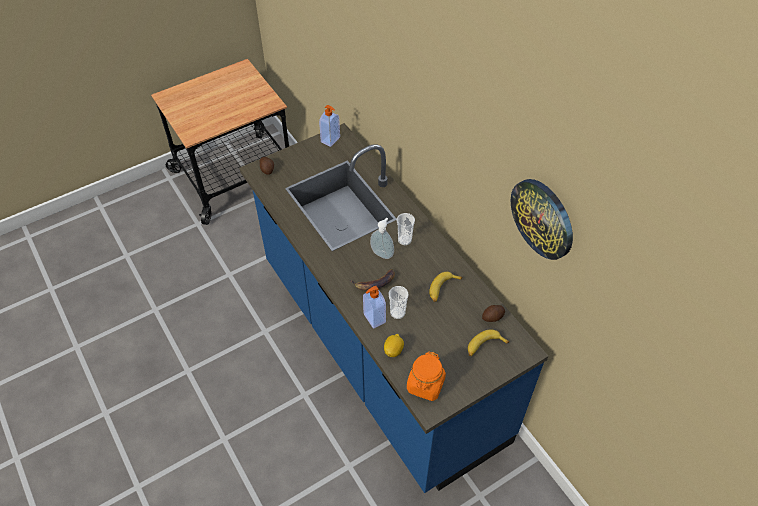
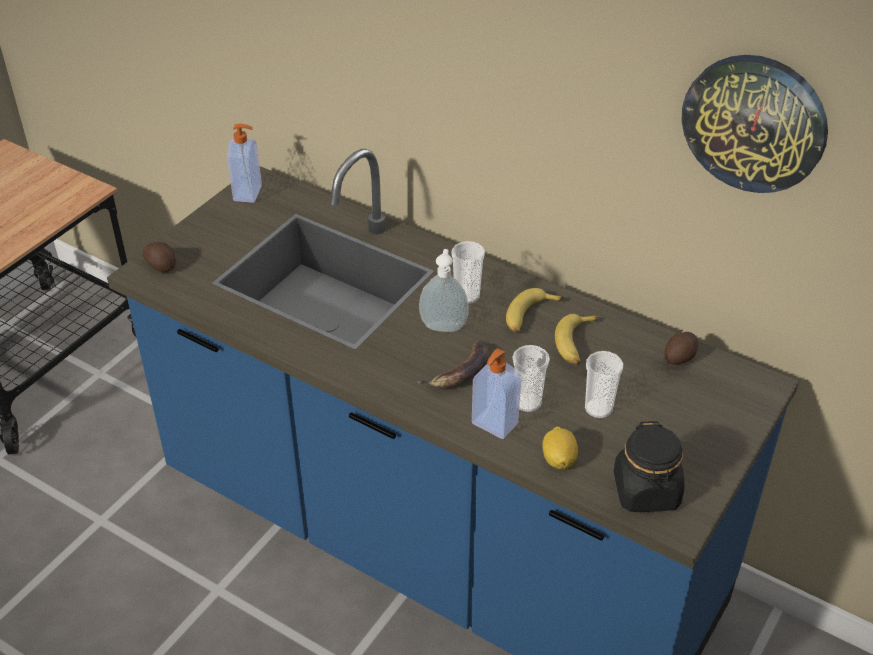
camera: 25 degrees left, 10 degrees down
(425, 385) = (646, 491): orange jar -> black jar
(431, 330) = (598, 408): none -> cup
(484, 346) = (697, 402): banana -> banana (529, 316)

